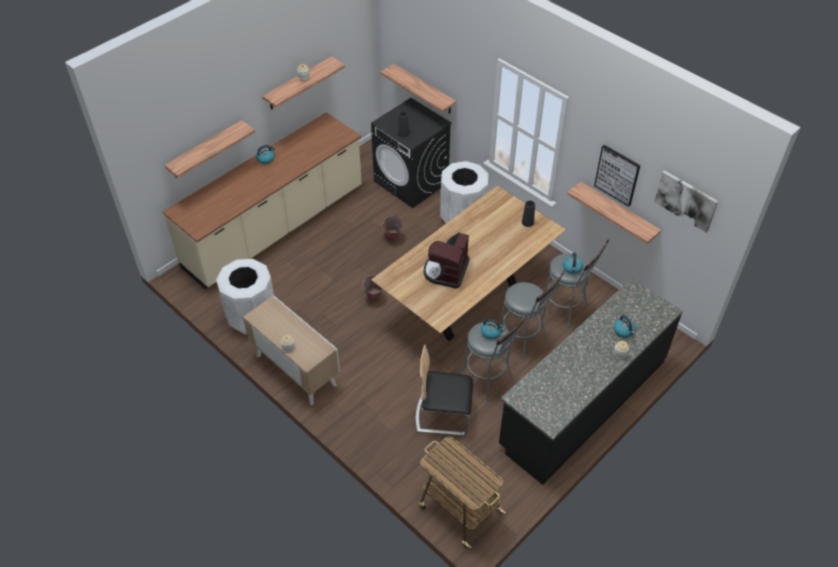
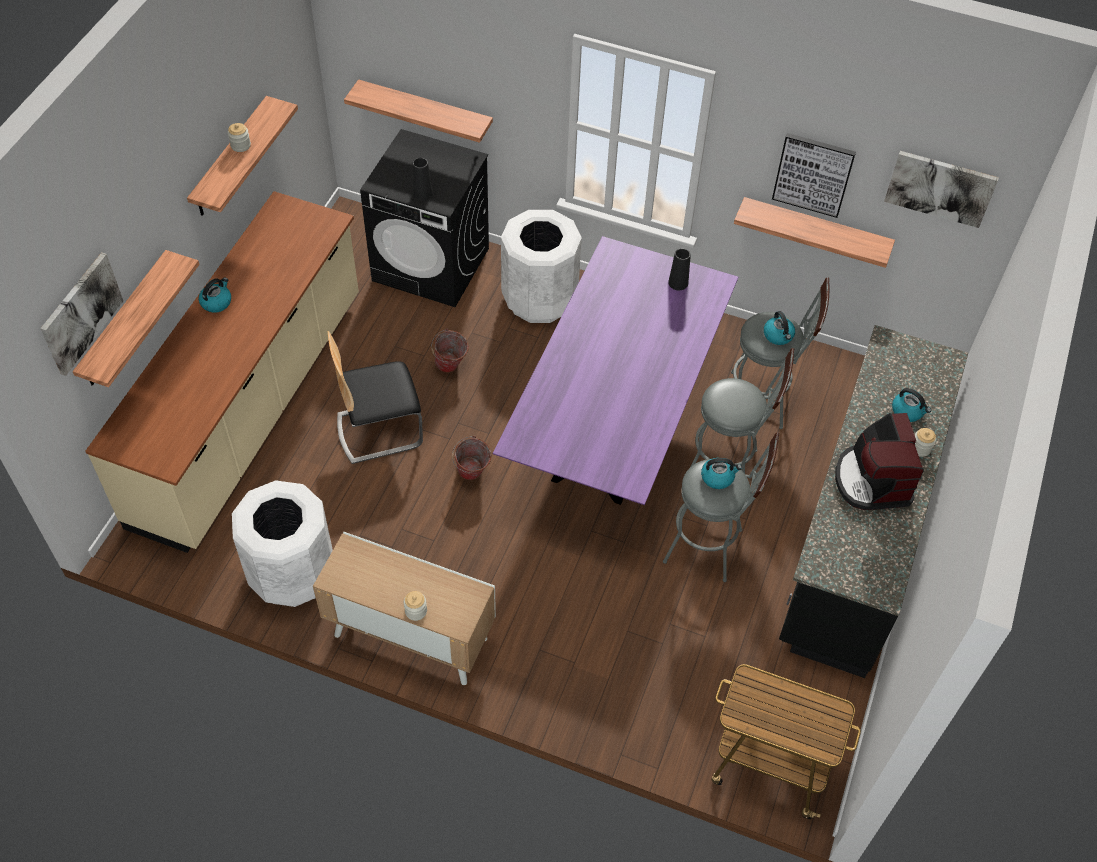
camera: 25 degrees left, 5 degrees up
(176, 134) = (81, 313): none -> picture
(443, 414) = (672, 624): chair -> chair (379, 429)
(446, 271) = (600, 400): coffee machine -> coffee machine (872, 480)
(468, 299) = (614, 428): brown dining table -> purple dining table

